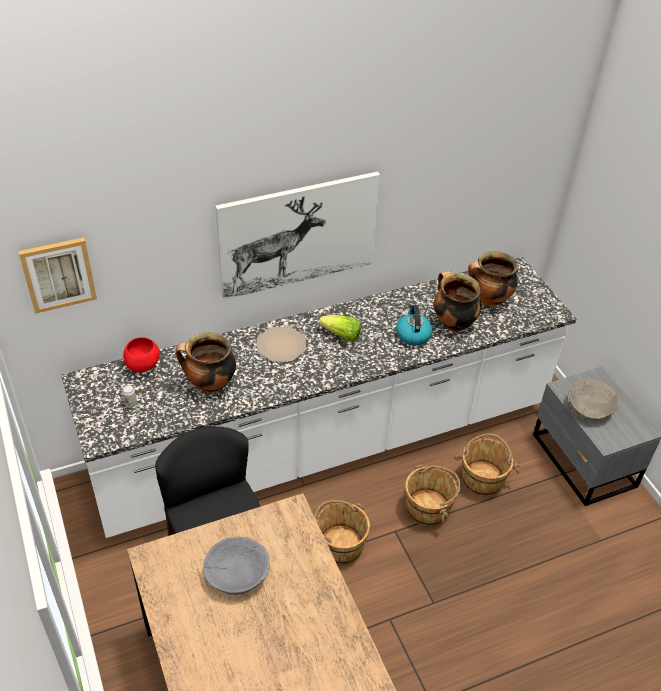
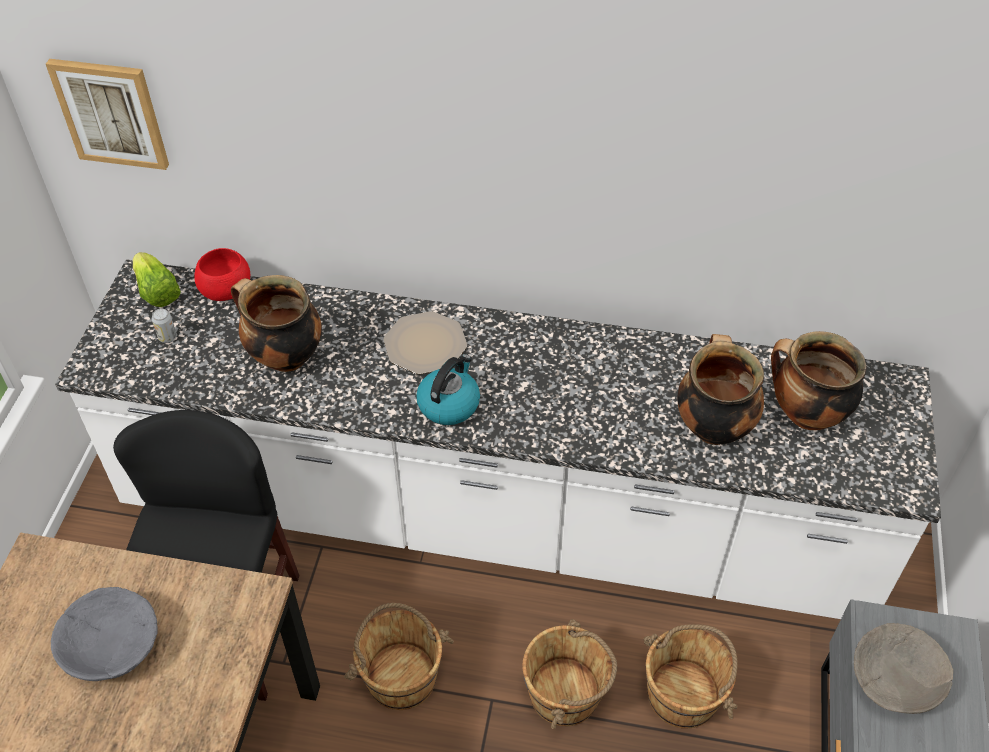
camera: 35 degrees right, 5 degrees up
(298, 235) = (492, 181): picture -> none
(341, 335) = (521, 368): lettuce -> lettuce (157, 292)
(413, 334) = (632, 416): kettle -> kettle (449, 404)

